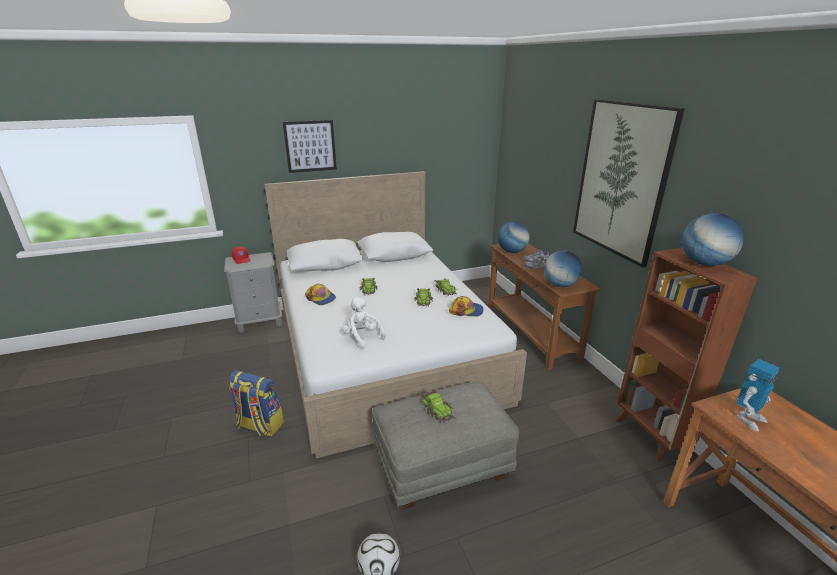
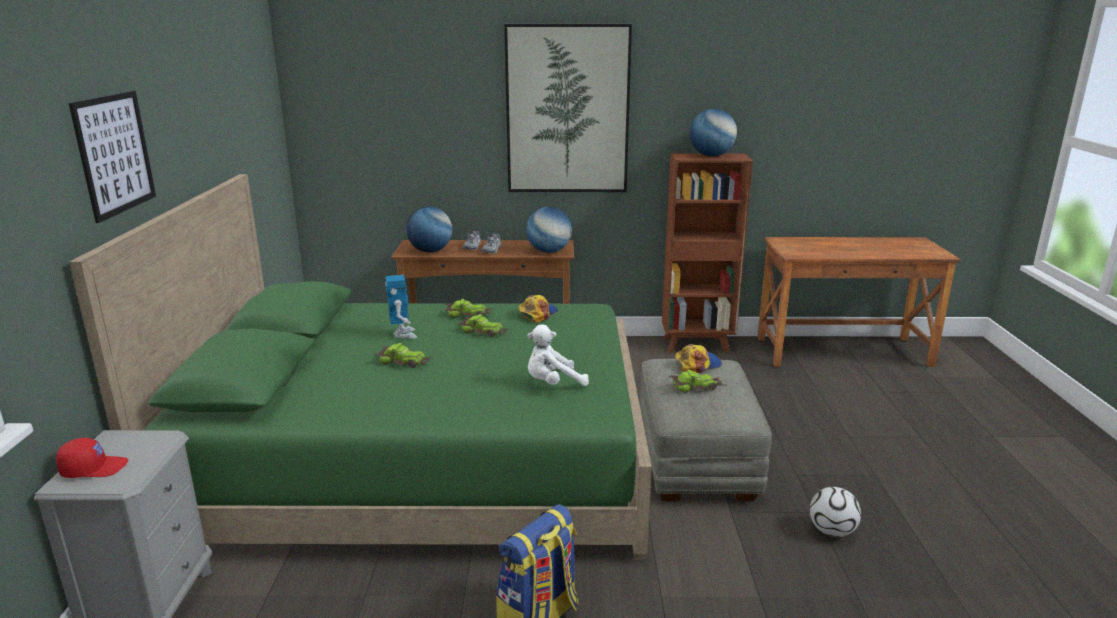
camera: 70 degrees left, 5 degrees down
(321, 298) = (393, 403): cap -> cap (697, 364)
(383, 350) = (424, 460): white bed -> green bed
(747, 419) = (807, 251): toy robot -> toy robot (403, 335)

